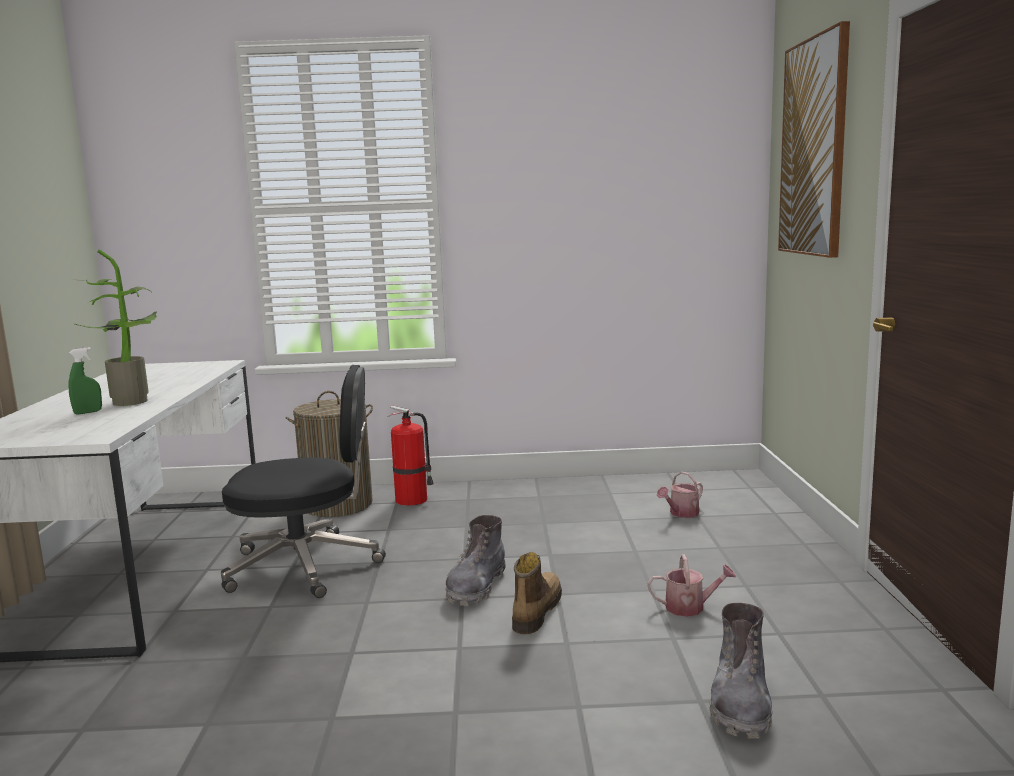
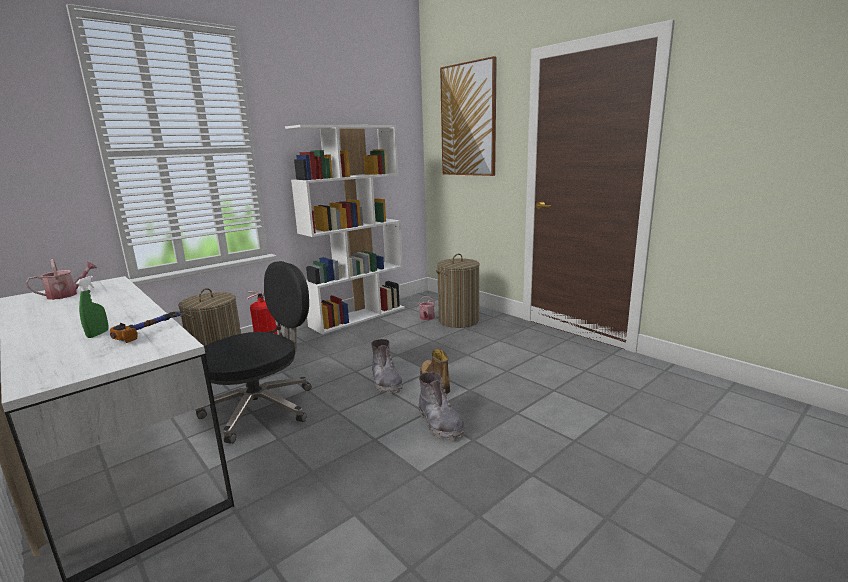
camera: 40 degrees left, 5 degrees up
(117, 419) = (150, 331): none -> hammer
(132, 400) = (115, 318): potted plant -> none
(585, 484) = (358, 316): none -> white bookcase
(690, 607) = (493, 356): watering can -> watering can (67, 294)
(729, 532) = (458, 320): none -> laundry basket
(740, 703) = (567, 385): grey boot -> grey boot (440, 424)

